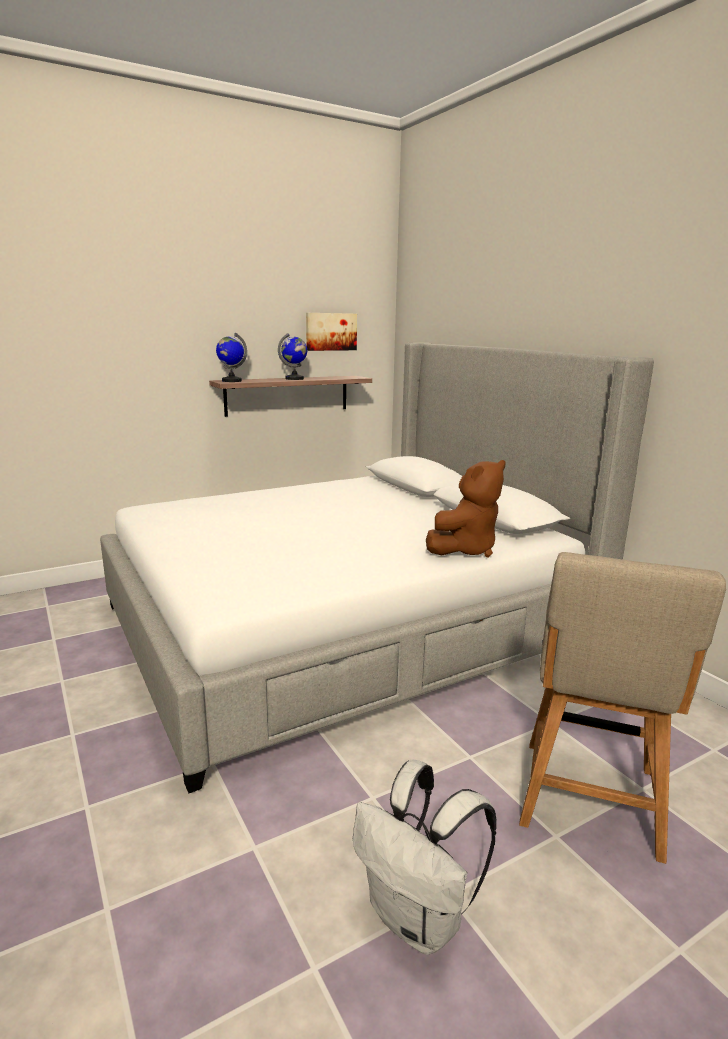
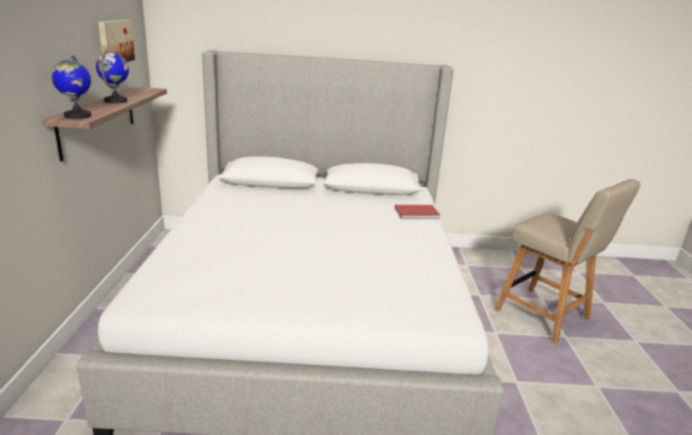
camera: 60 degrees left, 5 degrees up
(419, 919) = (611, 403): white backpack -> none
(465, 549) = (417, 214): brown plush toy -> red book

